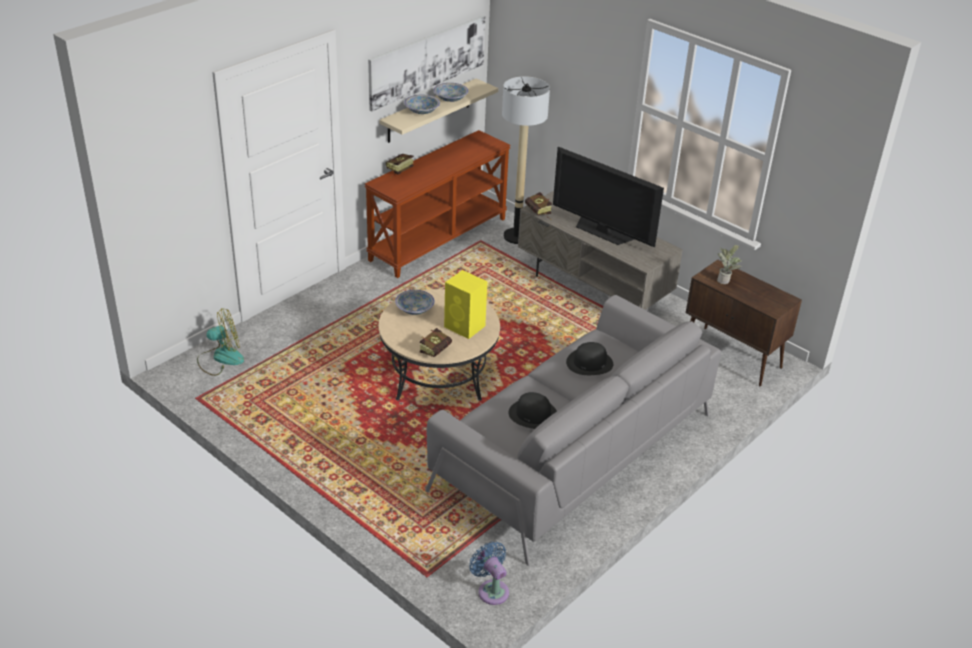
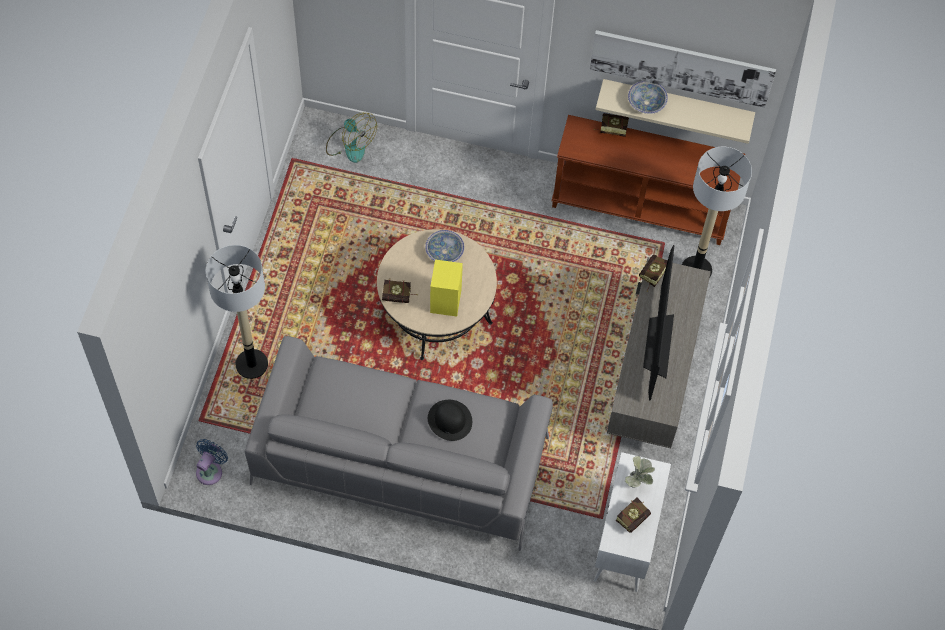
camera: 60 degrees right, 25 degrees up
(394, 512) = (251, 364): none -> floor lamp
(450, 99) = (691, 113): bowl -> none
(533, 414) = (352, 407): black hat -> none
(732, 357) = (625, 541): brown cabinet -> white cabinet
(755, 291) = (634, 516): none -> book

